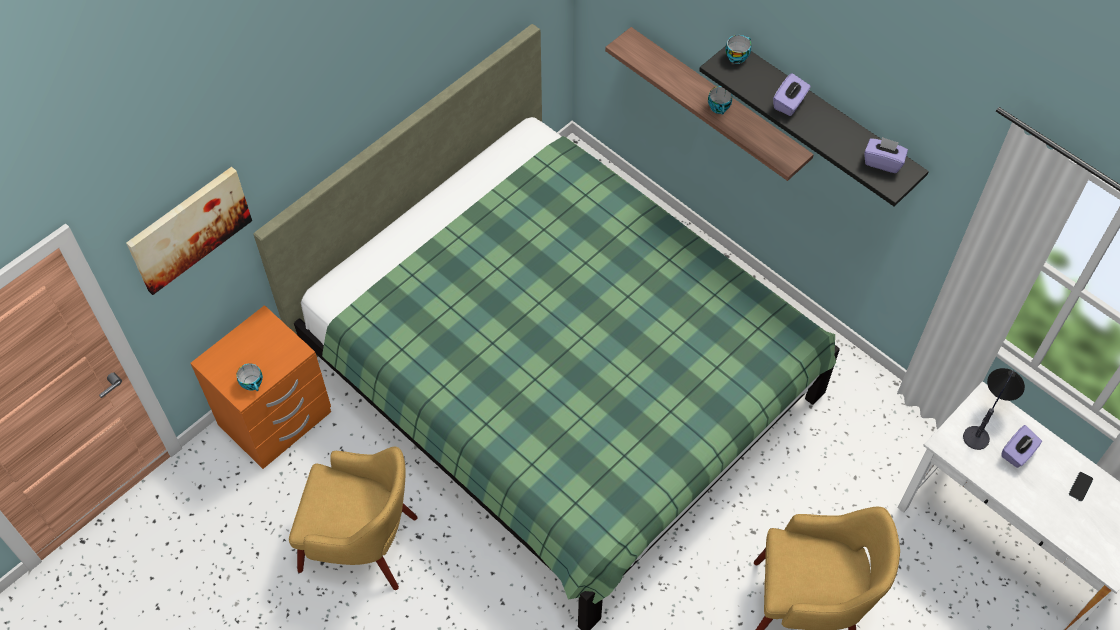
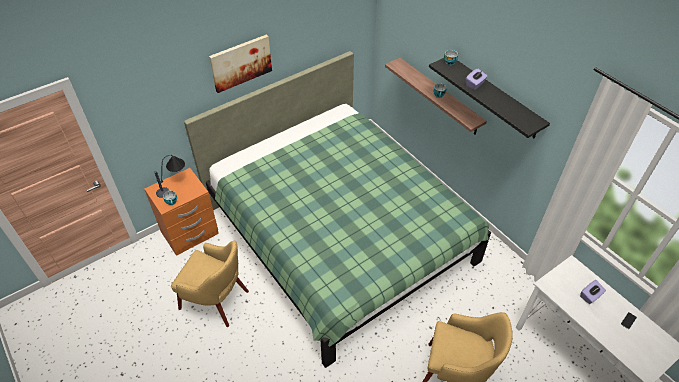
camera: 10 degrees right, 10 degrees down
(189, 228) = (145, 106): picture -> picture (241, 62)
(883, 162) = (524, 116): purple tissue box -> none
(986, 418) = (573, 274): table lamp -> table lamp (173, 185)

